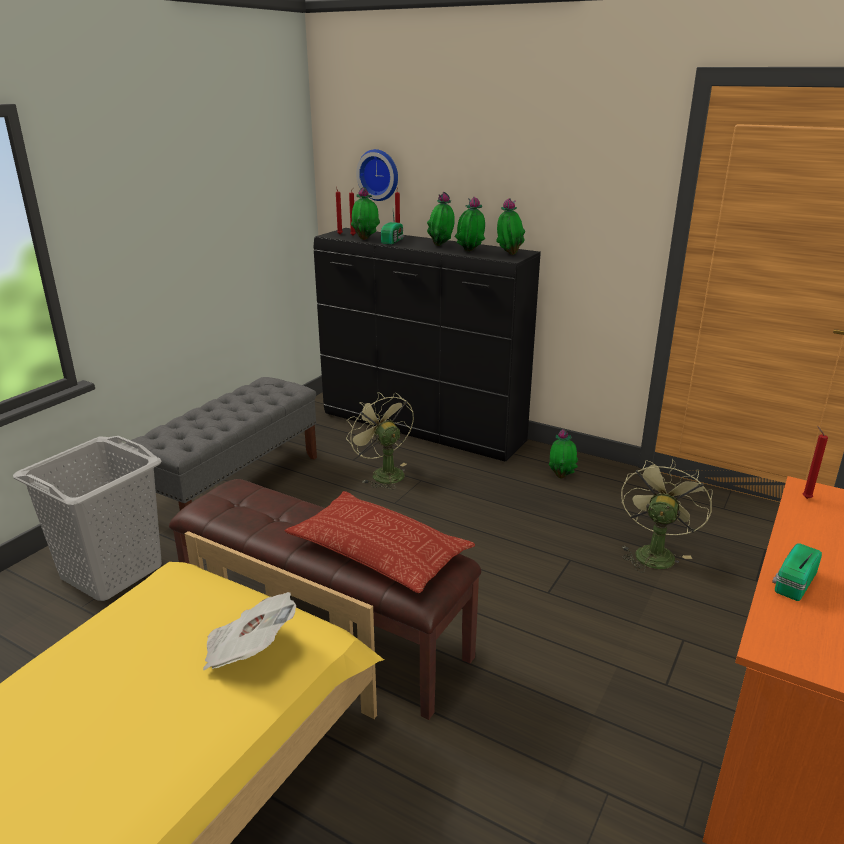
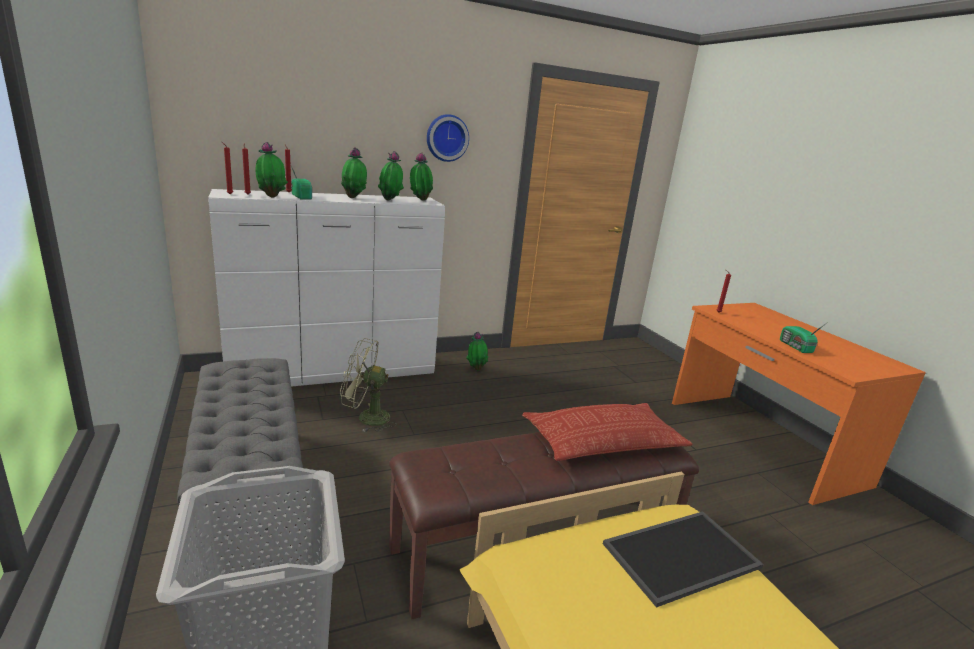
camera: 55 degrees left, 5 degrees down
(249, 650) = (682, 557): newspaper -> tray
(379, 174) = (253, 131): wall clock -> wall clock (446, 138)
(422, 429) = (335, 374): black dresser -> white dresser
(654, 552) = (585, 389): green fan -> none

